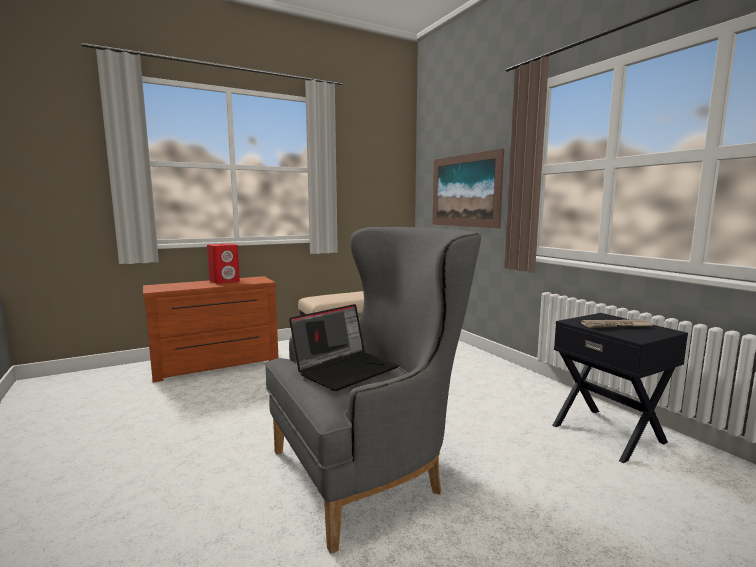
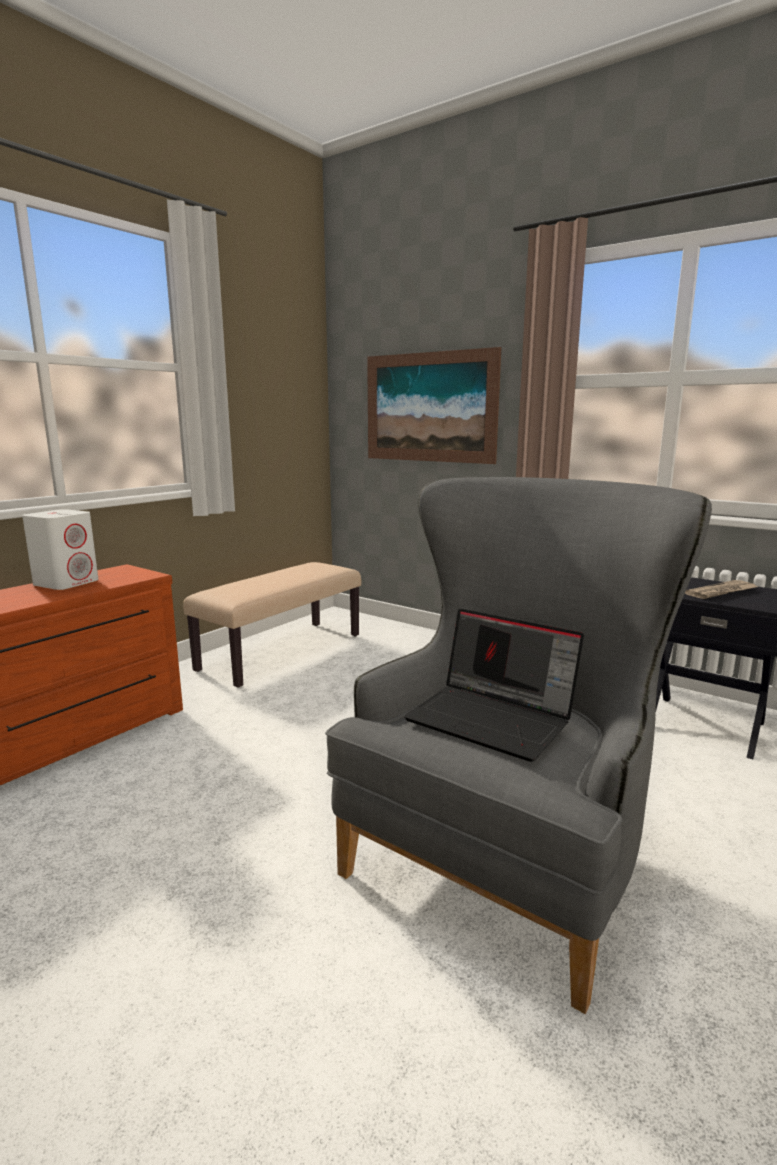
camera: 25 degrees left, 5 degrees up
(225, 281) = (67, 583): red speaker -> white speaker
(346, 369) = (493, 719): laptop -> laptop turned 105 degrees clockwise

